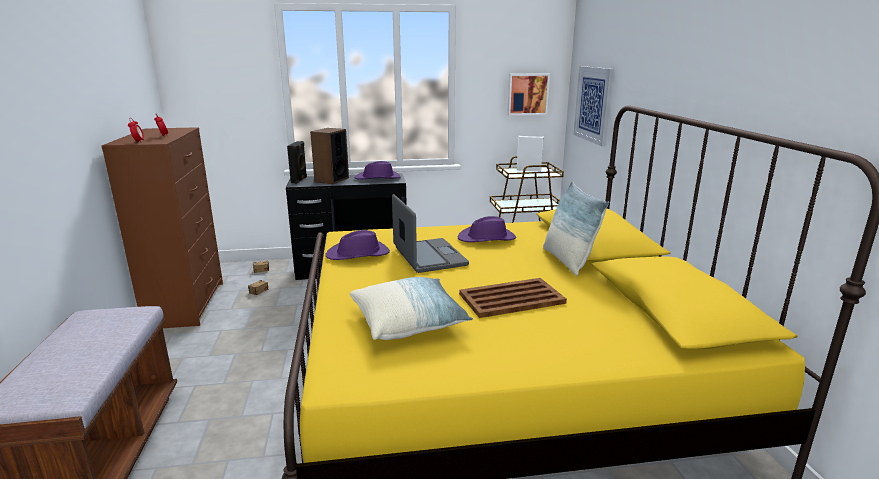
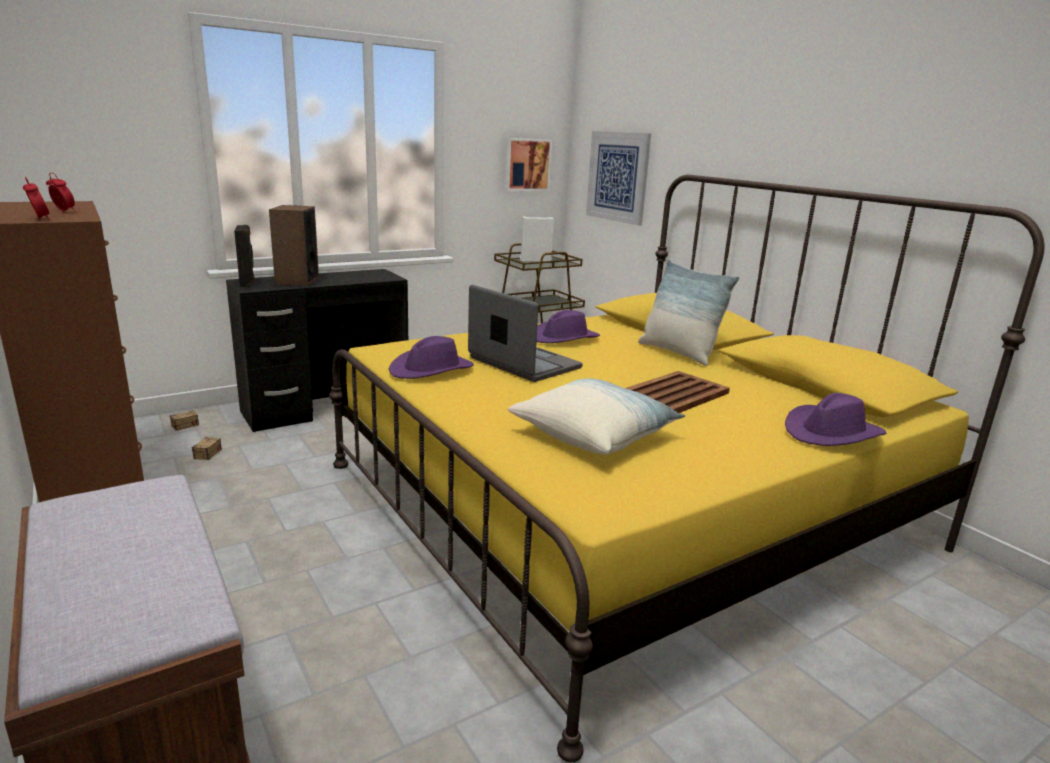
camera: 25 degrees left, 0 degrees up
(378, 178) = (361, 276): purple hat -> purple hat (832, 433)

